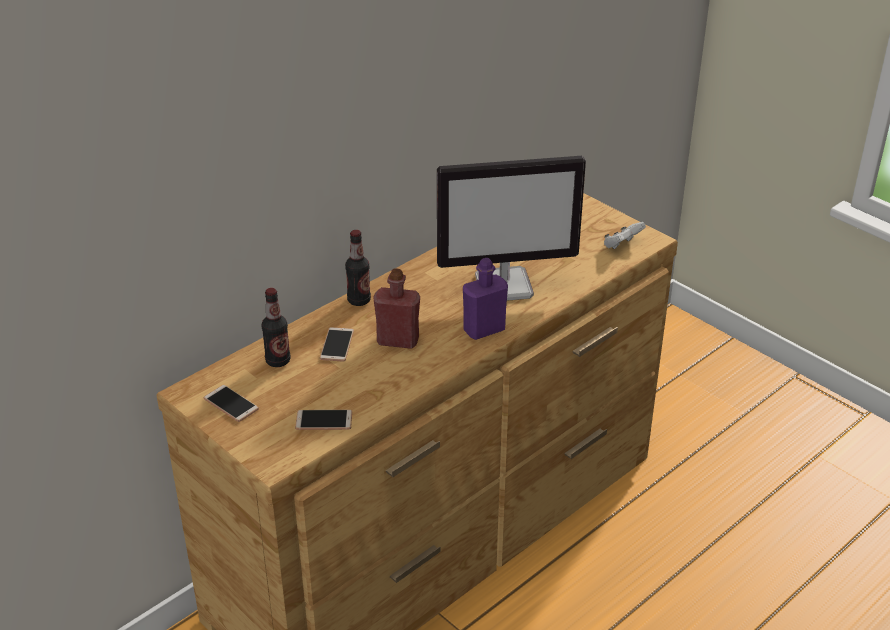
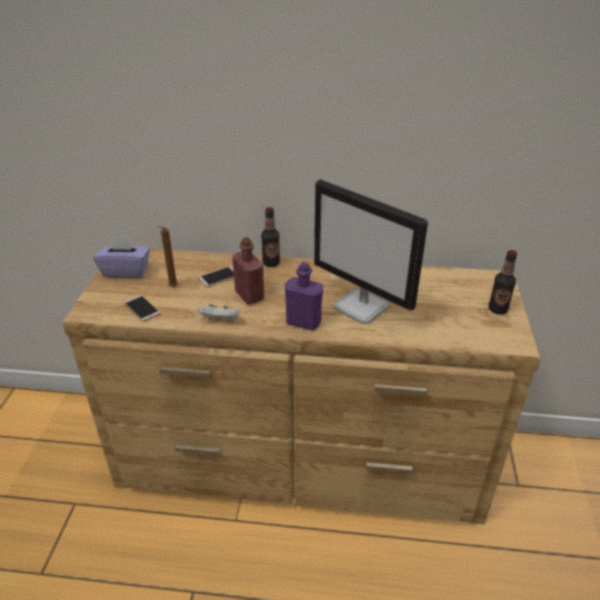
camera: 50 degrees right, 0 degrees up
(231, 404) = (126, 271): phone -> purple tissue box
(278, 361) = (181, 266): bottle -> bottle (497, 309)
(311, 384) = (172, 287): none -> brown candle
(622, 245) = (487, 334): white game controller -> white game controller (221, 321)

